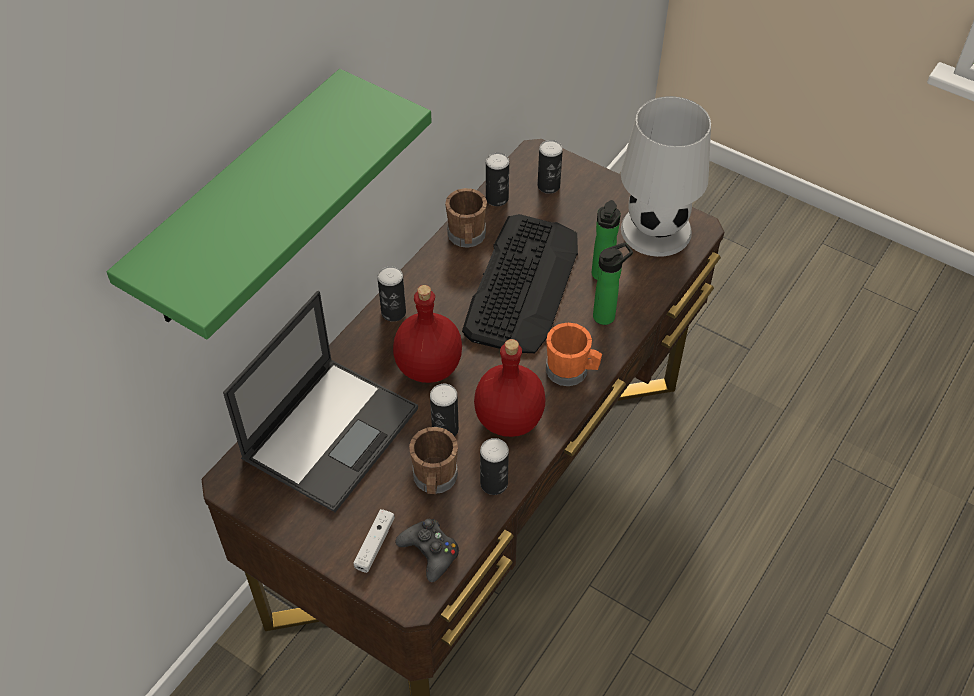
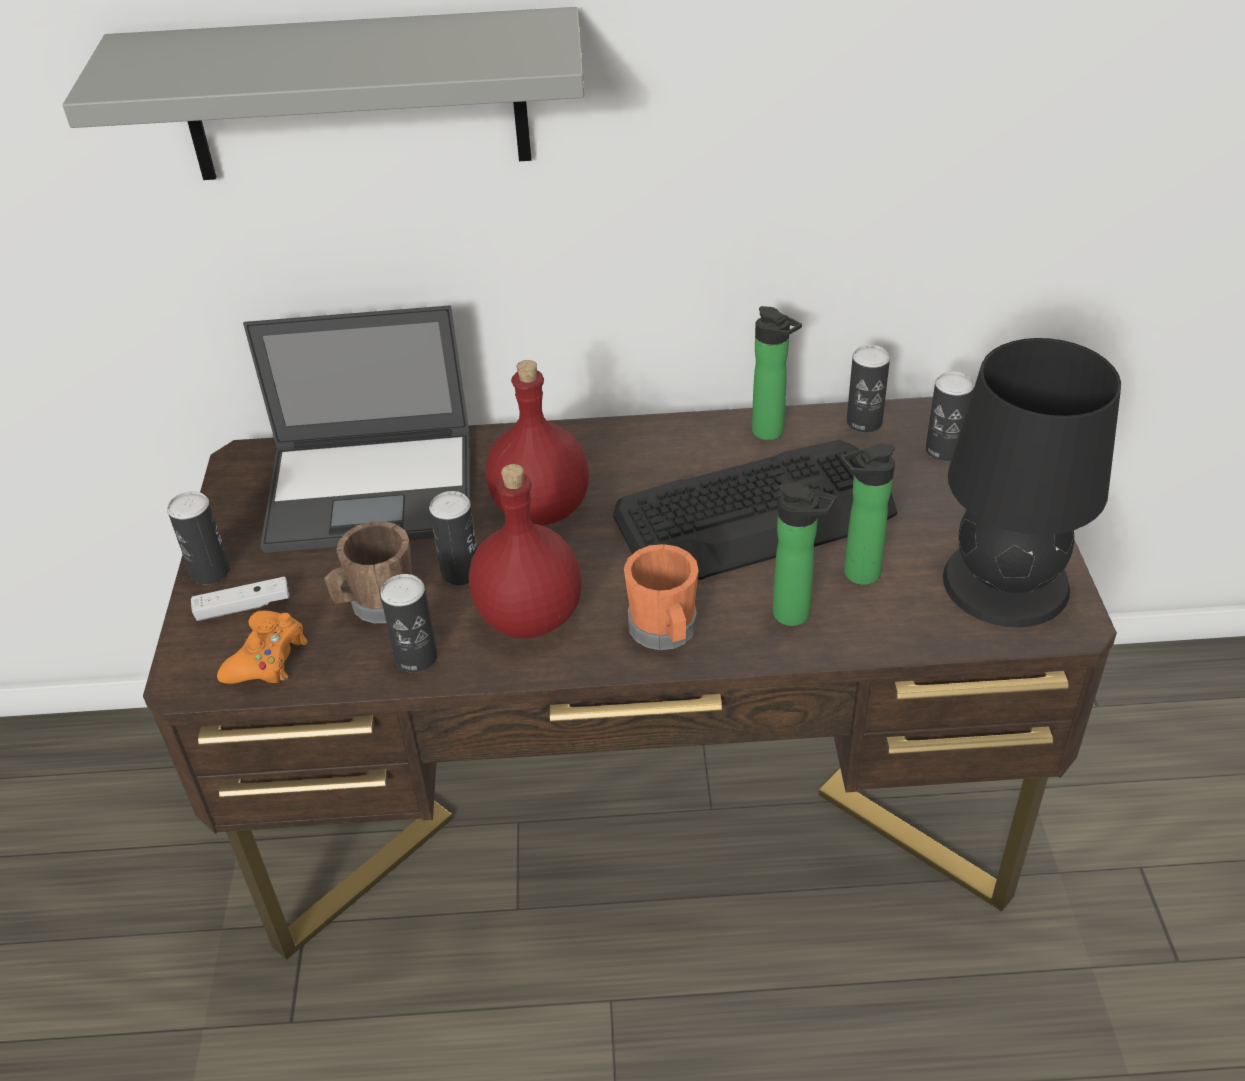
camera: 55 degrees right, 10 degrees down
(240, 203) = (355, 96): green shelf -> grey shelf
(393, 312) = (591, 441): can -> can (210, 572)
(430, 552) = (267, 658): black game controller -> orange game controller
(467, 237) = (771, 433): brown mug -> bottle
(655, 230) = (1003, 582): white table lamp -> black table lamp

